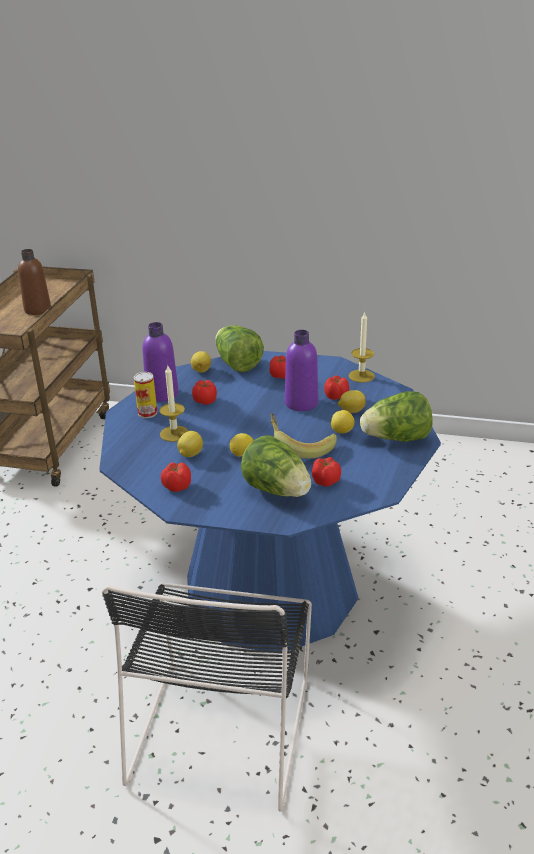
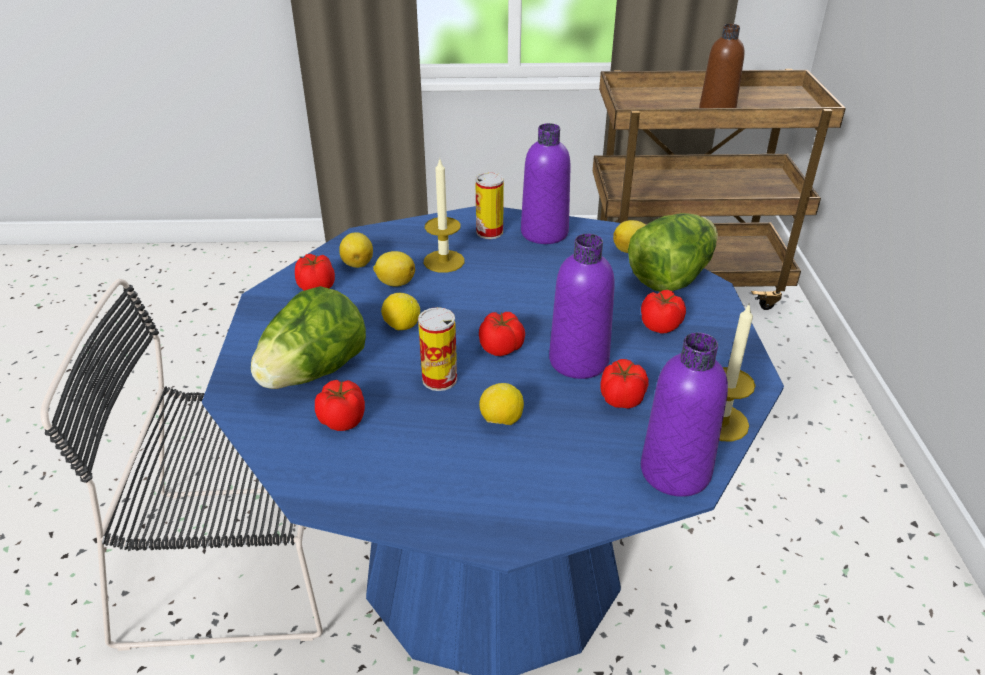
camera: 75 degrees right, 5 degrees up
(205, 401) = (542, 269): tomato -> tomato (502, 348)
(300, 447) = (439, 379): banana -> can
(351, 411) = (578, 424): lemon -> lemon (358, 263)
(390, 393) = (675, 471): none -> purple bottle
(396, 439) = (499, 497): lettuce -> none

